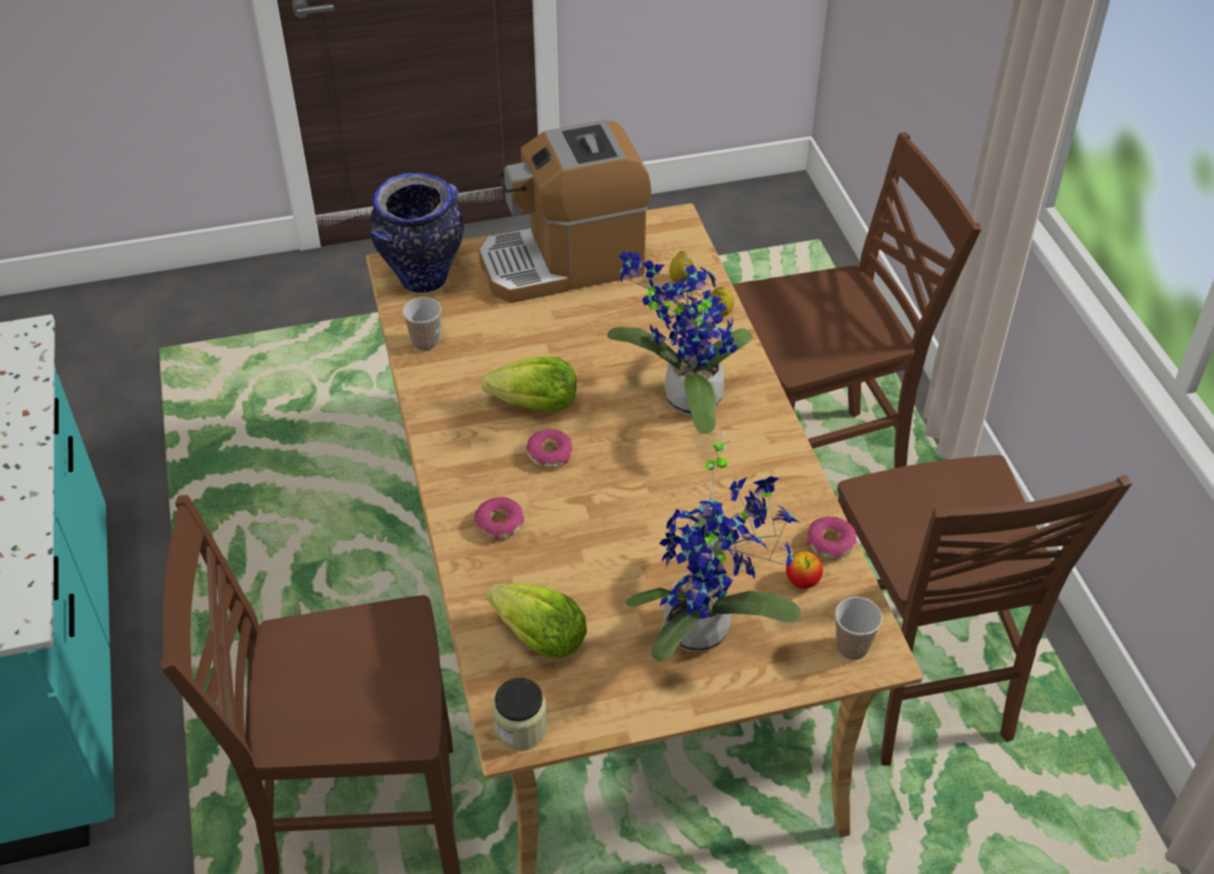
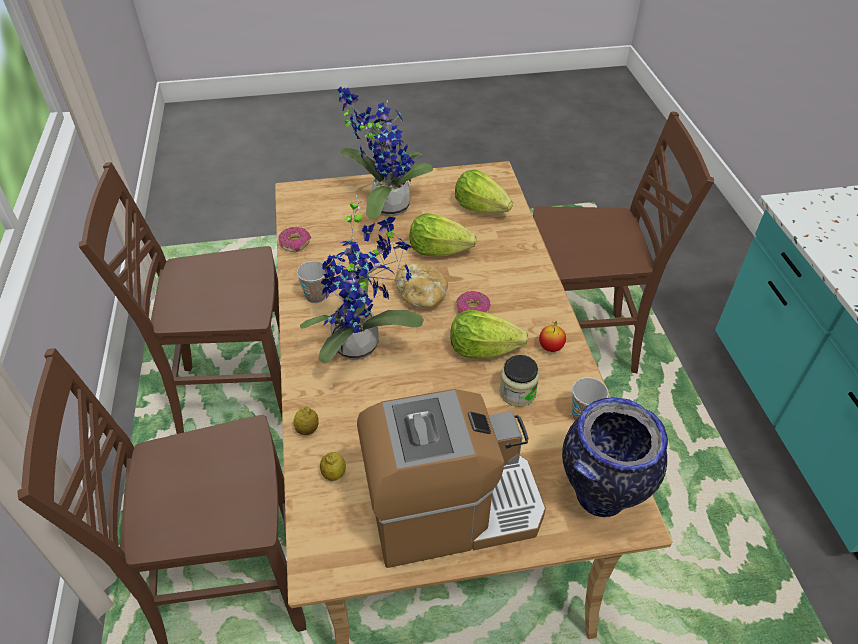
camera: 175 degrees left, 0 degrees up
(499, 524) = (507, 266): donut -> none
(521, 729) = (491, 173): jar -> jar (517, 392)
(605, 546) = (438, 250): none -> lettuce
(620, 469) = (422, 296): none -> bread
(802, 582) = (321, 225): apple -> apple (550, 347)
(852, 647) = (307, 195): cup -> cup (316, 296)
(917, 684) = (235, 395): brown chair -> brown chair turned 90 degrees counterclockwise

